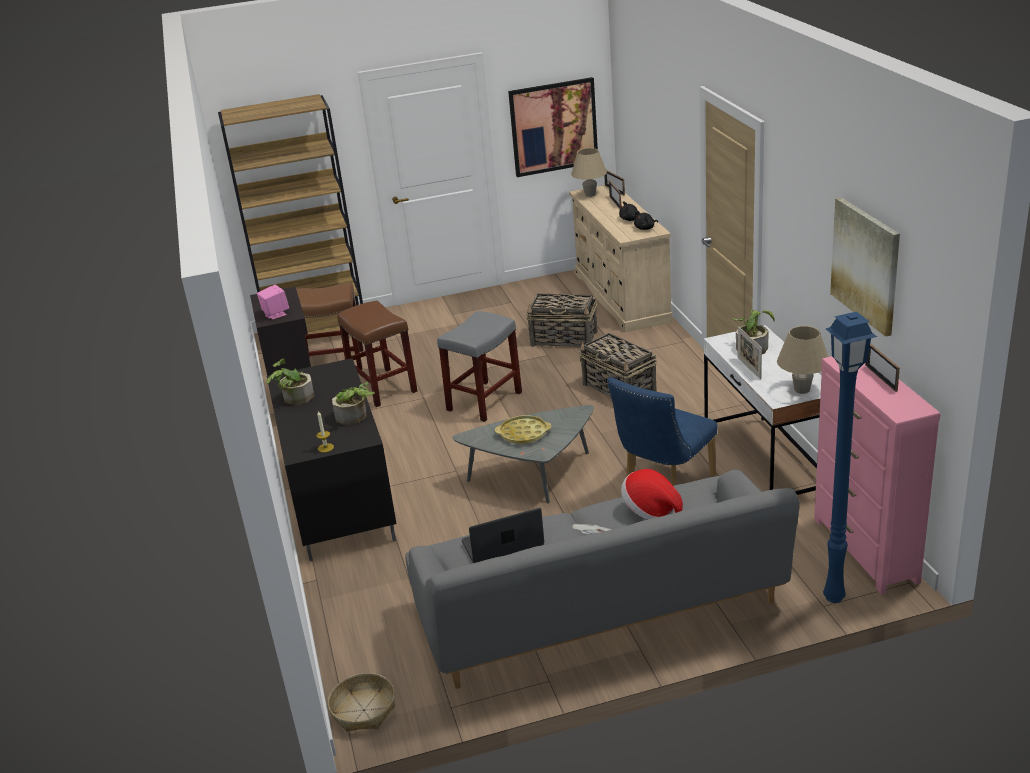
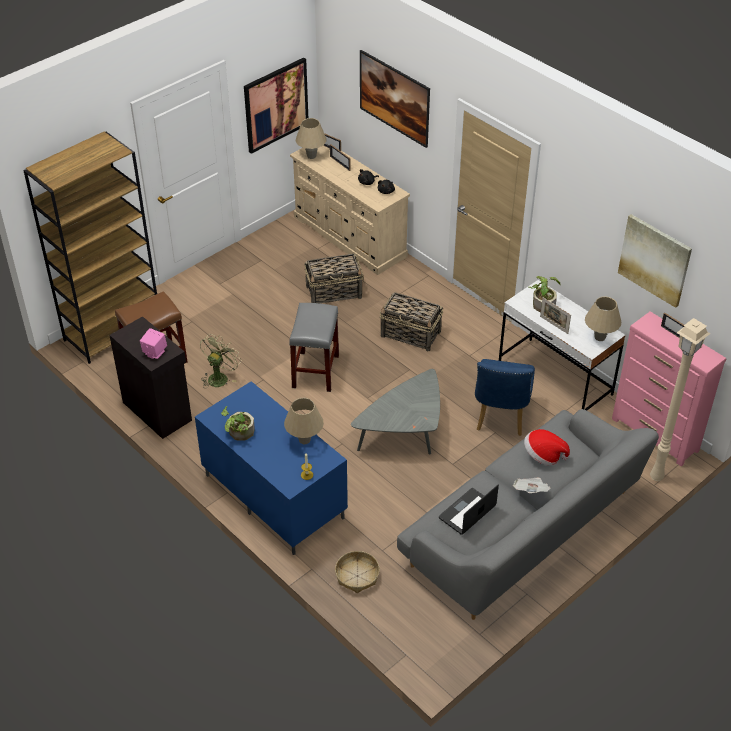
camera: 30 degrees left, 15 degrees up
(338, 501) = (272, 496): black tv stand -> blue tv stand
(355, 417) = (304, 440): potted plant -> beige table lamp
(363, 710) = (425, 656): basket -> basket (357, 576)
(382, 387) = (219, 377): brown stool -> green fan
(523, 434) = (402, 408): yellow tray -> none
(659, 128) = (394, 112): none -> picture
(833, 598) = (656, 478): blue floor lamp -> beige floor lamp

